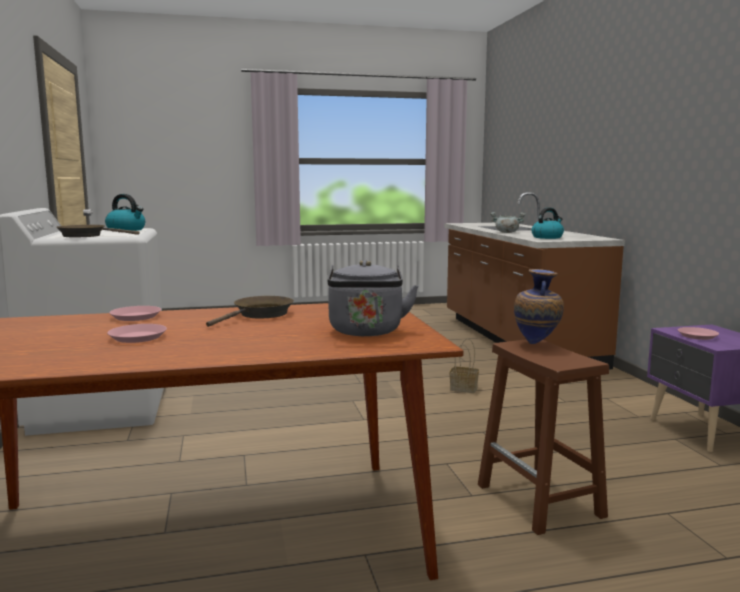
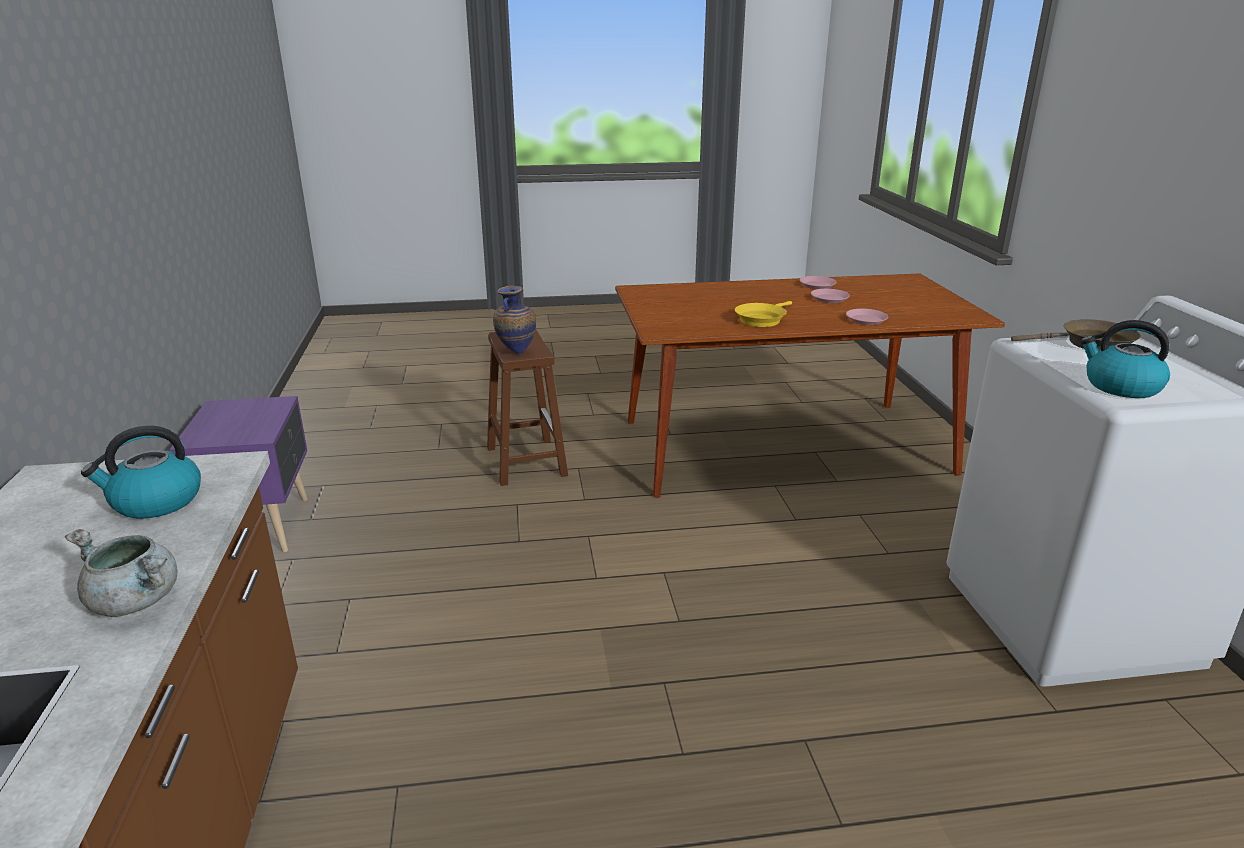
camera: 175 degrees left, 15 degrees up
(260, 315) = (762, 319): brown frying pan -> yellow frying pan
(366, 332) = (672, 299): grey kettle -> none
(464, 388) = (479, 647): basket -> none
(697, 336) = (257, 420): pink plate -> pink plate (817, 285)

